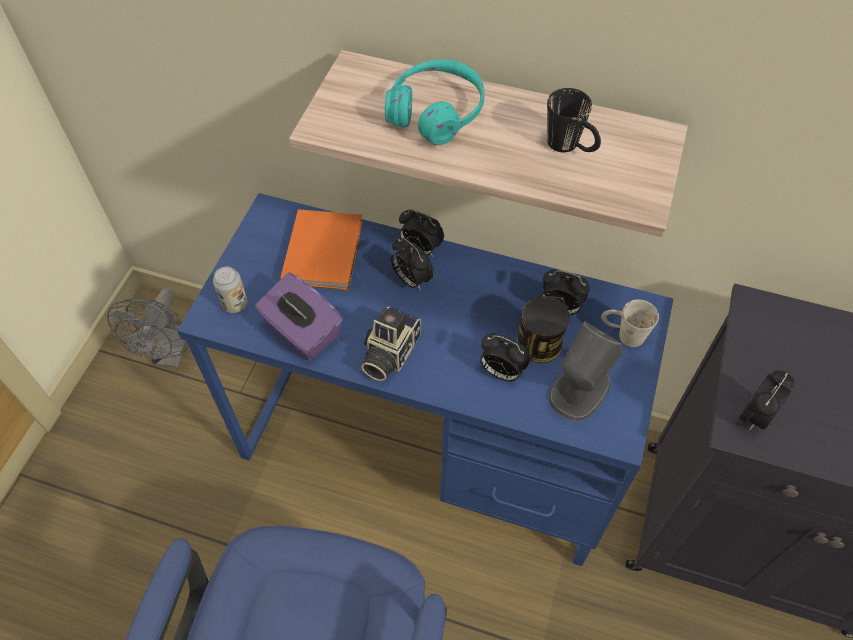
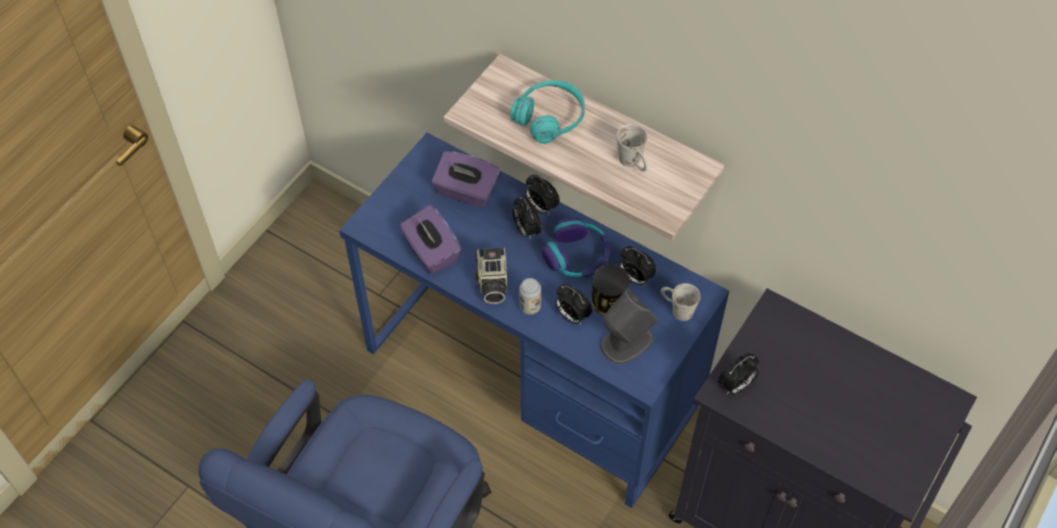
camera: 15 degrees right, 0 degrees up
(170, 355) = (326, 248): grey fan -> none
(235, 304) = (386, 219): can -> can (530, 306)
(325, 250) = (466, 191): orange book -> purple tissue box
(388, 353) = (491, 282): camera -> camera turned 45 degrees counterclockwise
(482, 297) = (577, 256): none -> headphones
(570, 147) = (633, 163): black mug -> white mug

